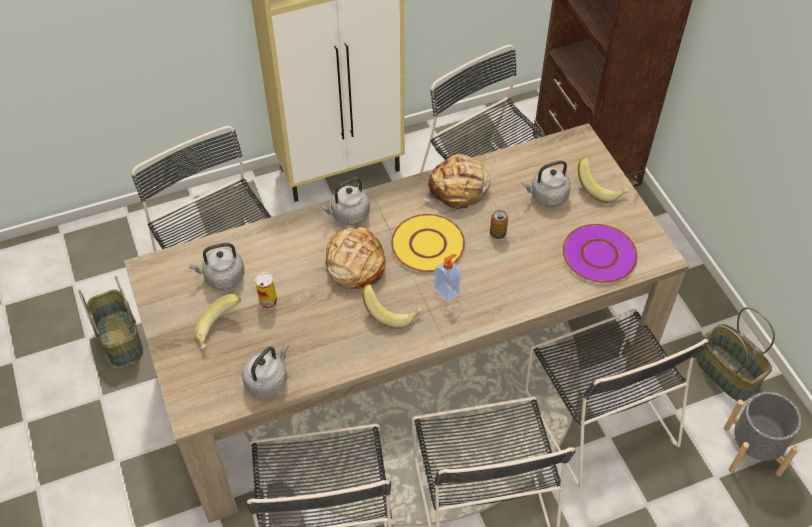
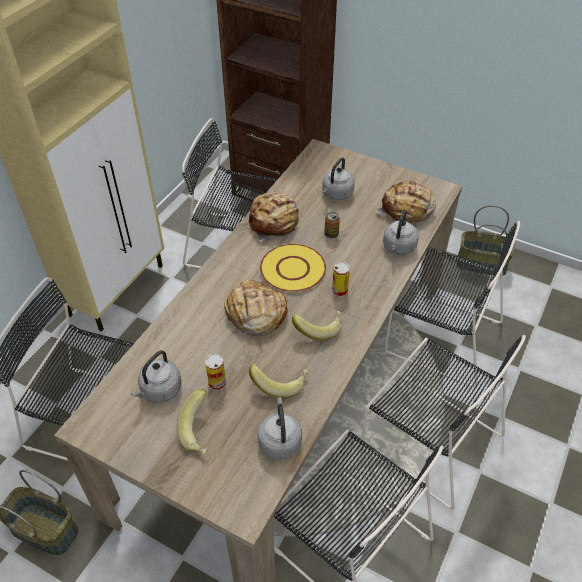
camera: 40 degrees left, 5 degrees down
(348, 215) = (213, 284): grey kettle -> grey kettle (398, 248)
(447, 291) = (339, 291): soap dispenser -> can
(599, 255) = (407, 210): purple plate -> bread
(600, 188) = (363, 172): banana -> banana (280, 384)
(752, 450) = (537, 297): grey planter -> none

